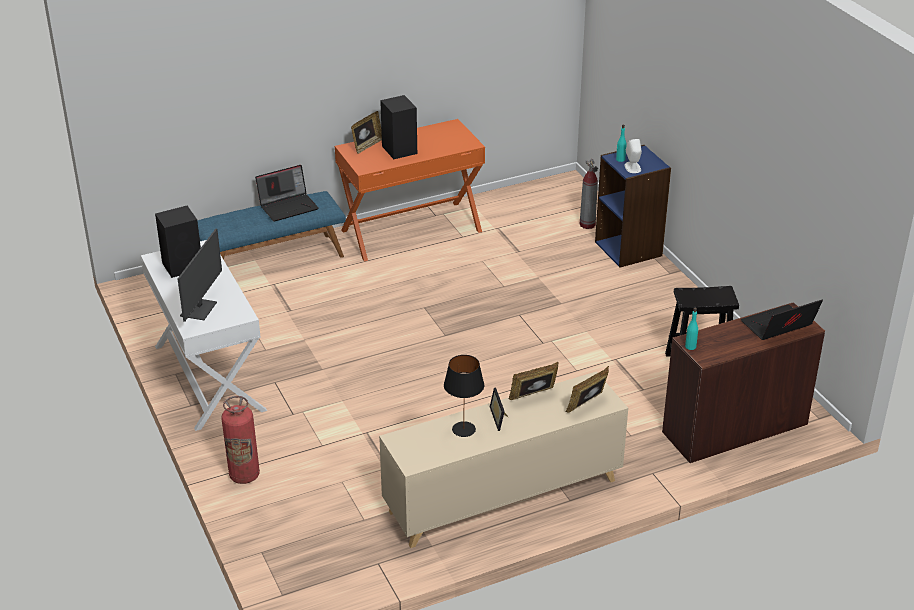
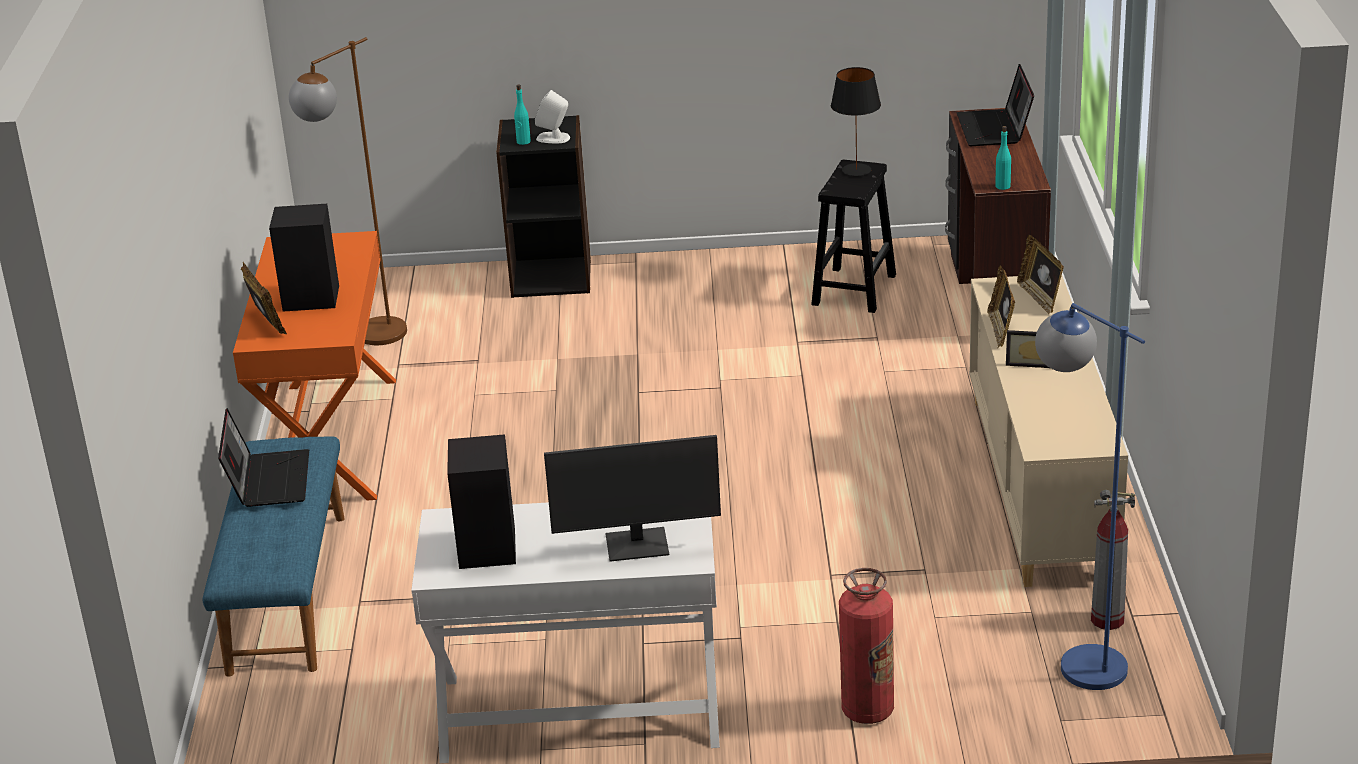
camera: 65 degrees left, 5 degrees down
(199, 309) = (637, 546): monitor -> monitor turned 135 degrees clockwise
(324, 547) = (1076, 658): none -> blue floor lamp
(464, 429) = (1044, 393): black table lamp -> black table lamp (856, 170)
(516, 211) = (368, 340): none -> brown floor lamp
(587, 224) = (461, 293): fire extinguisher -> fire extinguisher (1107, 620)
(629, 249) = (551, 276): blue bookcase -> black bookcase

